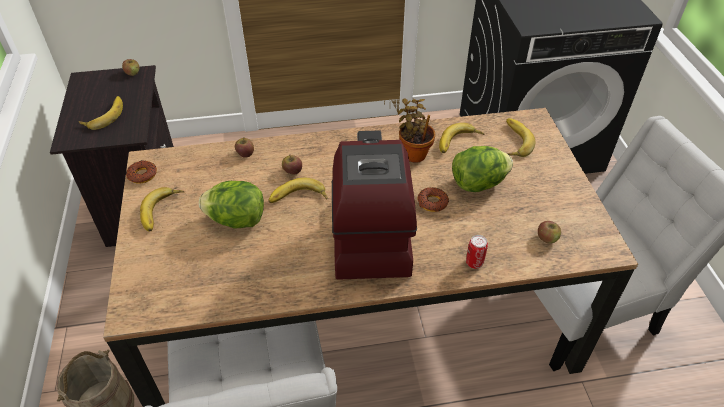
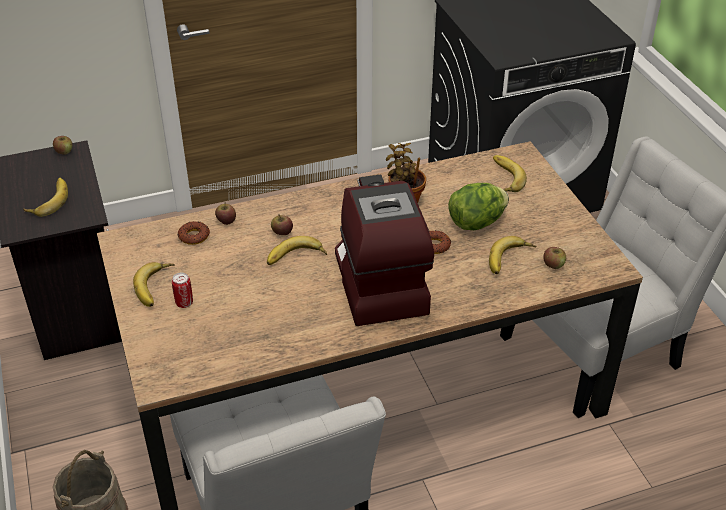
camera: 10 degrees left, 5 degrees down
(142, 175) = (121, 254): donut -> donut (194, 236)
(237, 220) = (238, 285): lettuce -> none
(459, 143) = (449, 185): banana -> banana (510, 260)
(474, 263) = (487, 295): can -> can (184, 303)

